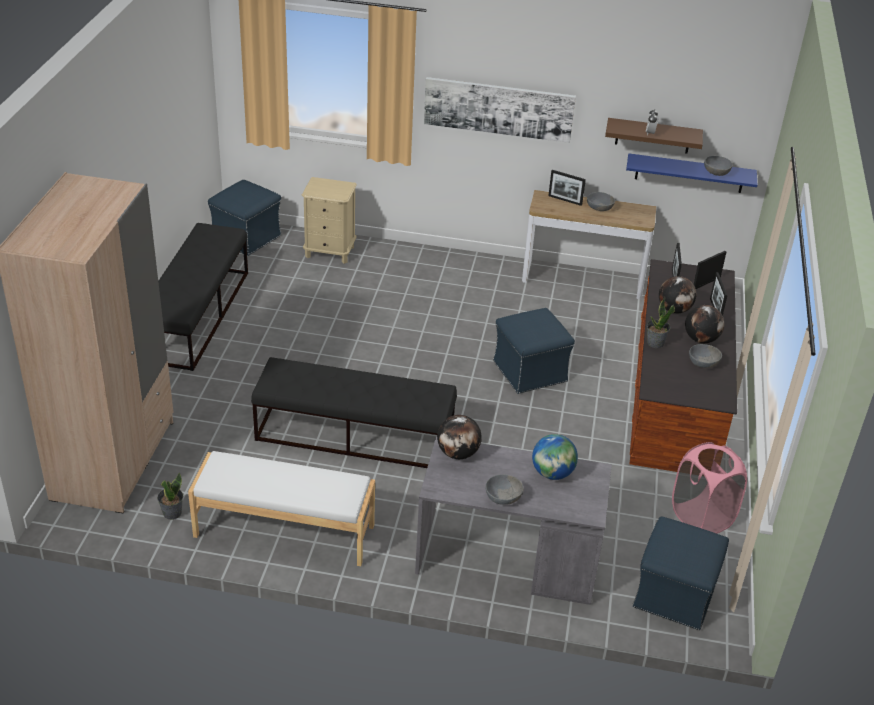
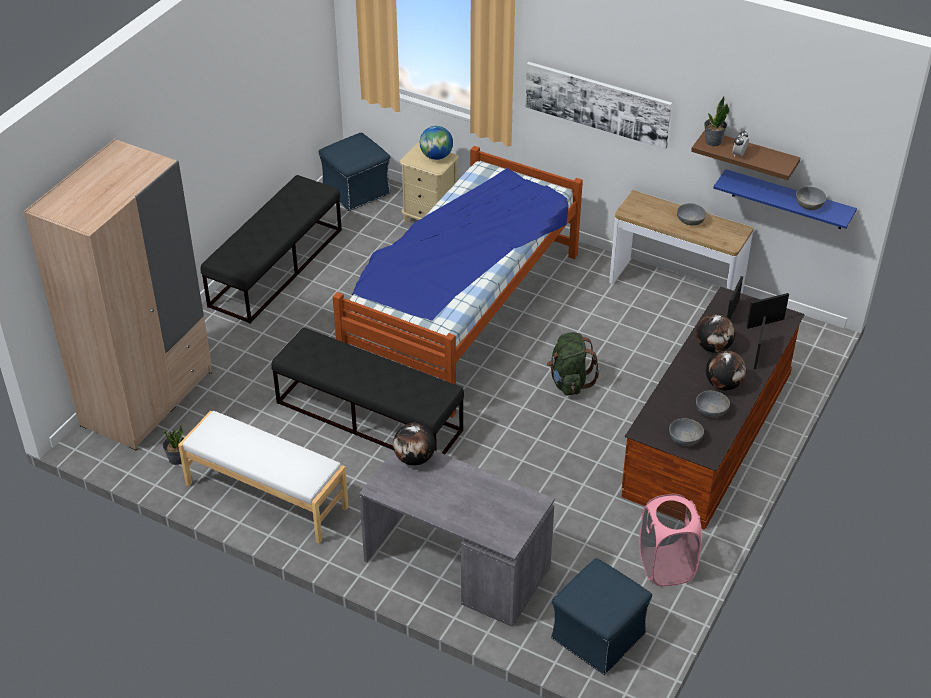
camera: 20 degrees right, 5 degrees up
(399, 327) = (462, 311): none -> bed
(503, 497) = (434, 509): grey bowl -> grey bowl (685, 438)
(530, 372) = (569, 382): blue ottoman -> green backpack
(552, 473) = (493, 496): globe -> globe (436, 156)
(565, 200) = (658, 206): picture frame -> none
(655, 343) = (673, 380): potted plant -> potted plant (713, 141)

